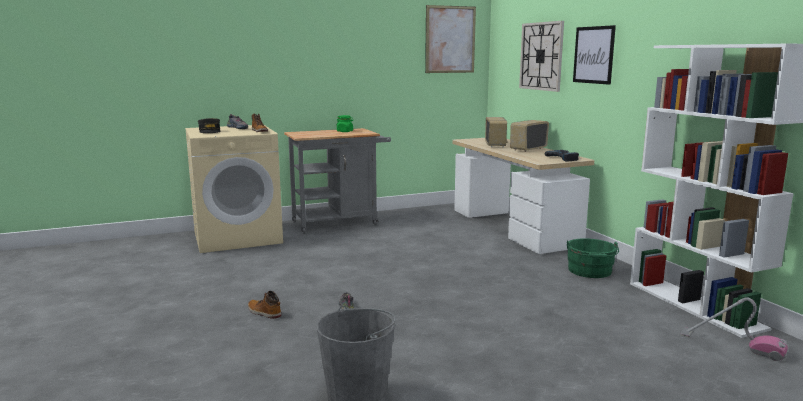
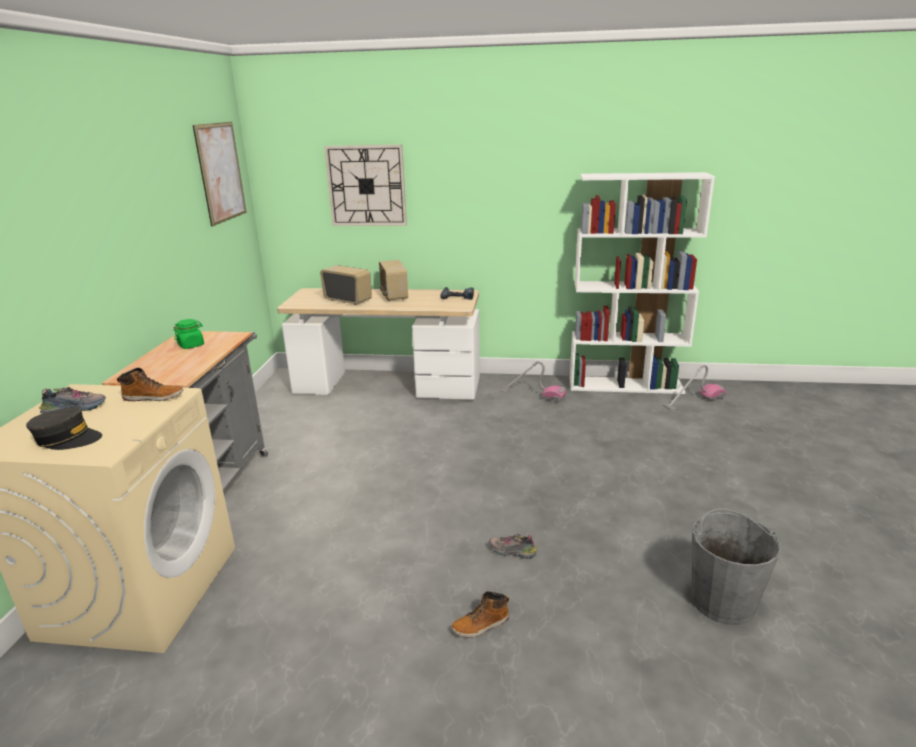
camera: 60 degrees left, 10 degrees up
(590, 271) = (532, 394): green bucket -> vacuum cleaner
(593, 55) = (457, 183): picture -> none

